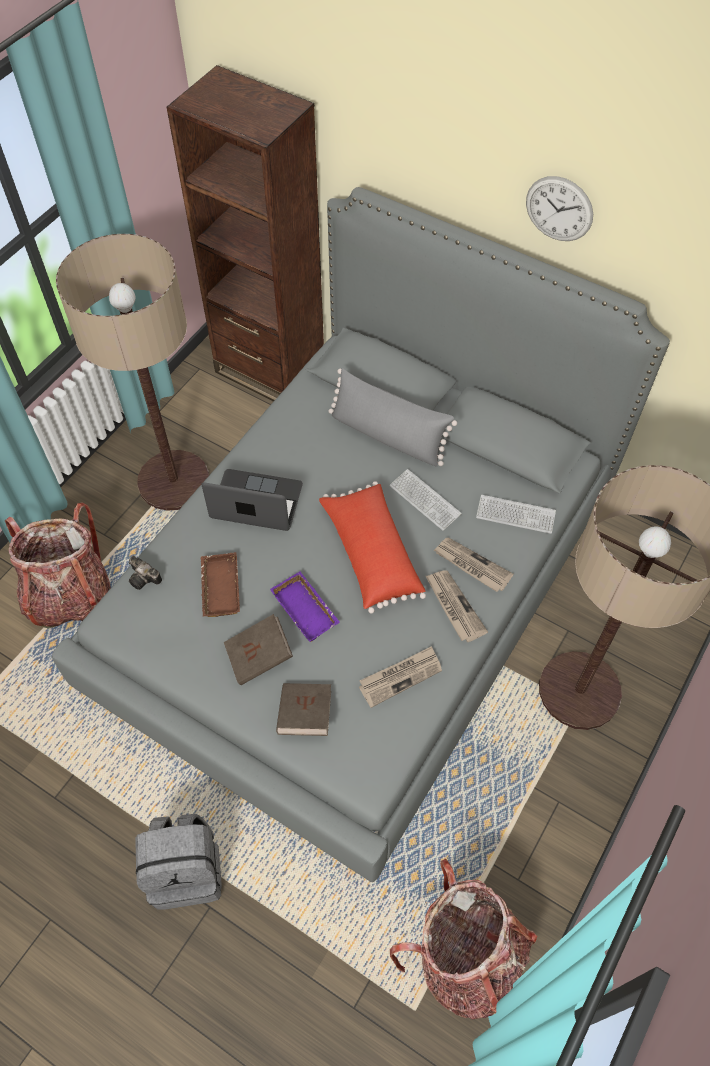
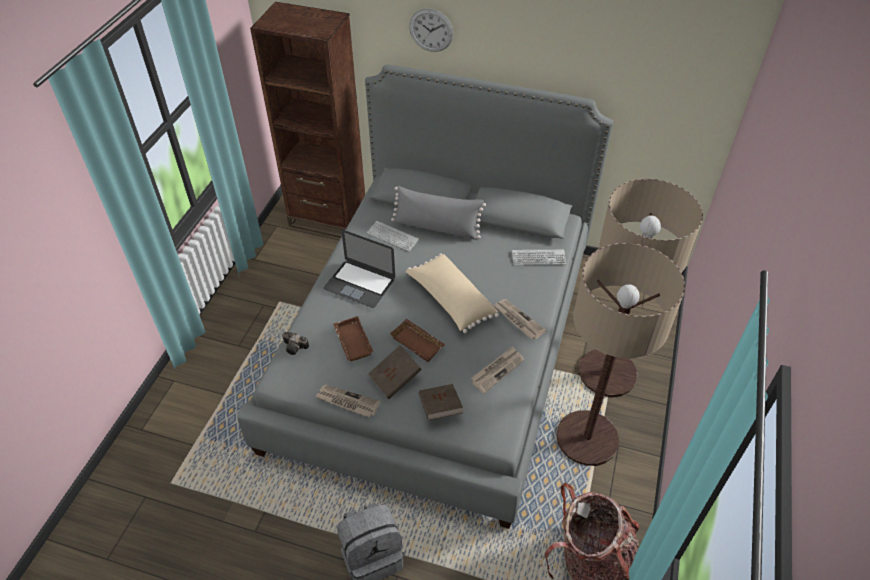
camera: 15 degrees left, 10 degrees down
(70, 596) = (225, 391): backpack -> none
(174, 481) = (280, 301): floor lamp -> floor lamp (587, 438)
(256, 501) = (360, 284): laptop -> laptop turned 150 degrees counterclockwise
(307, 609) = (418, 342): purple tray -> brown tray
(370, 554) = (450, 300): red pillow -> beige pillow
(425, 500) = (475, 261): keyboard -> keyboard (392, 237)
(471, 565) = (520, 293): newspaper -> newspaper (347, 402)
(559, 209) = (526, 49): wall clock -> wall clock (431, 30)

